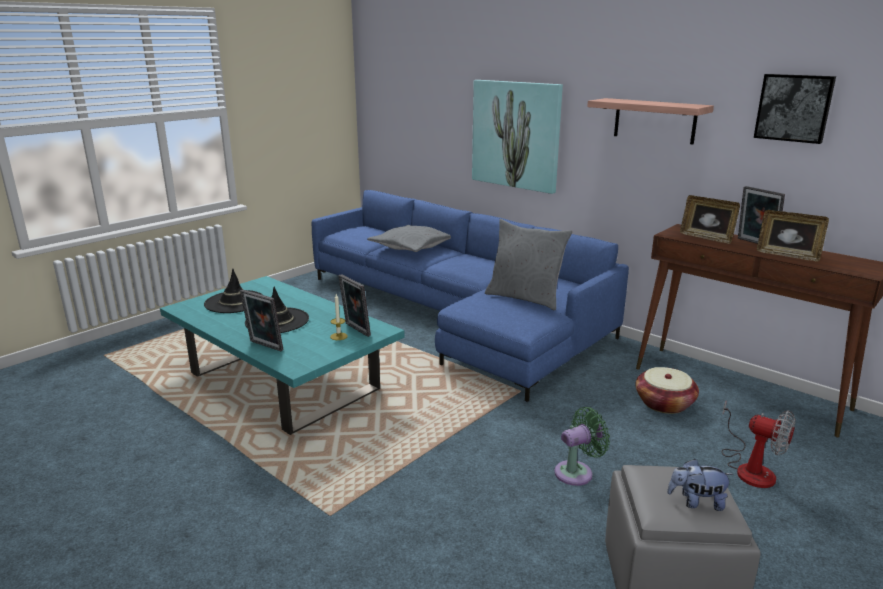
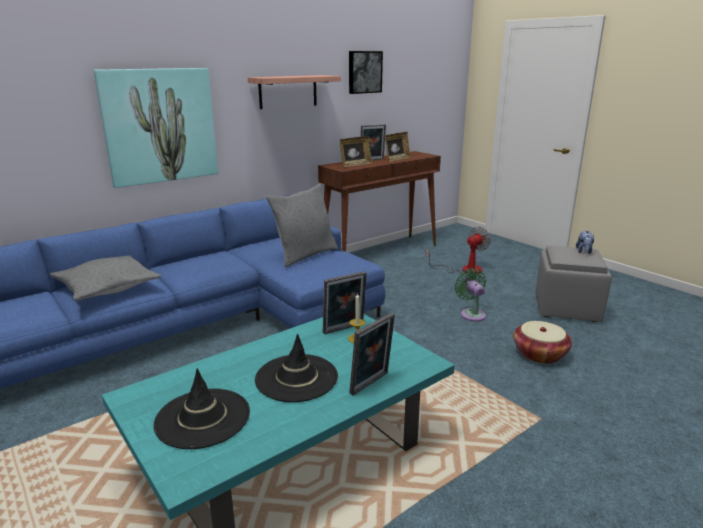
camera: 80 degrees left, 0 degrees up
(664, 403) = (393, 275): basket -> basket (539, 354)

